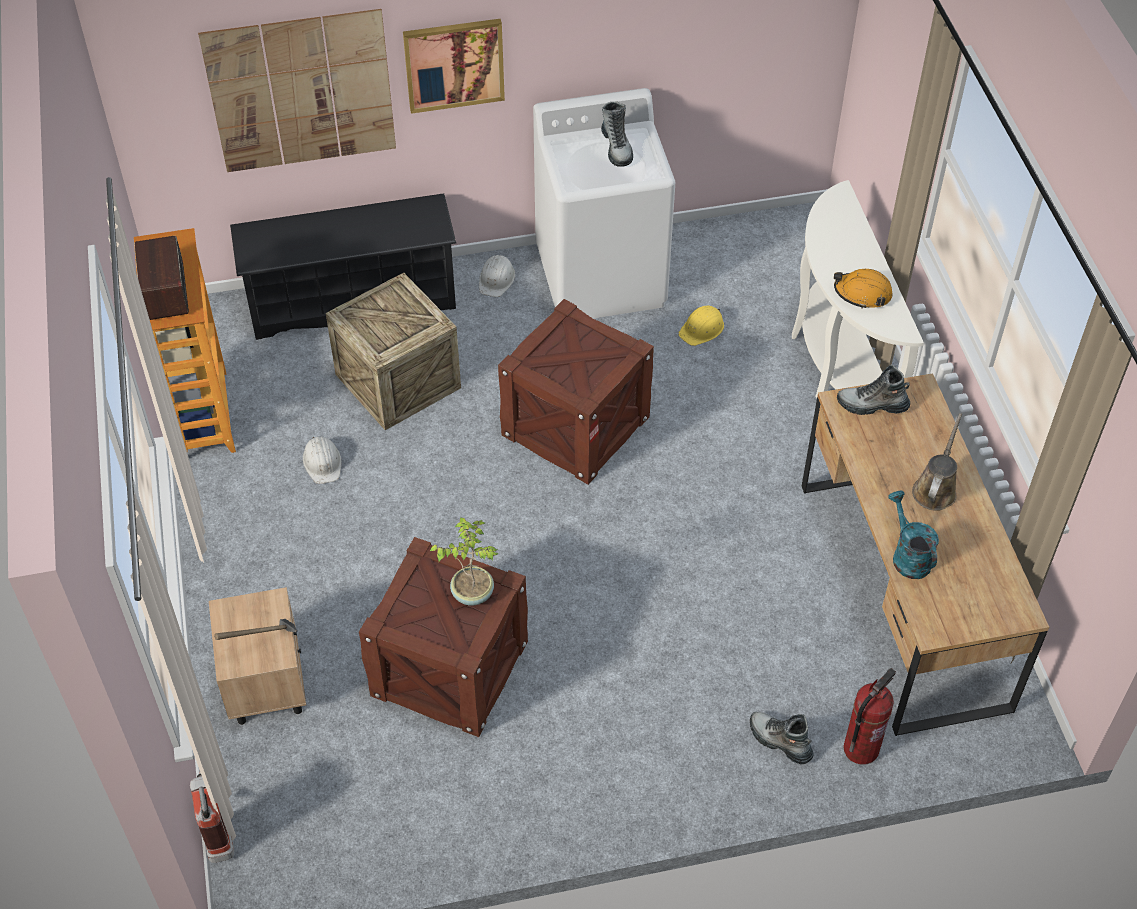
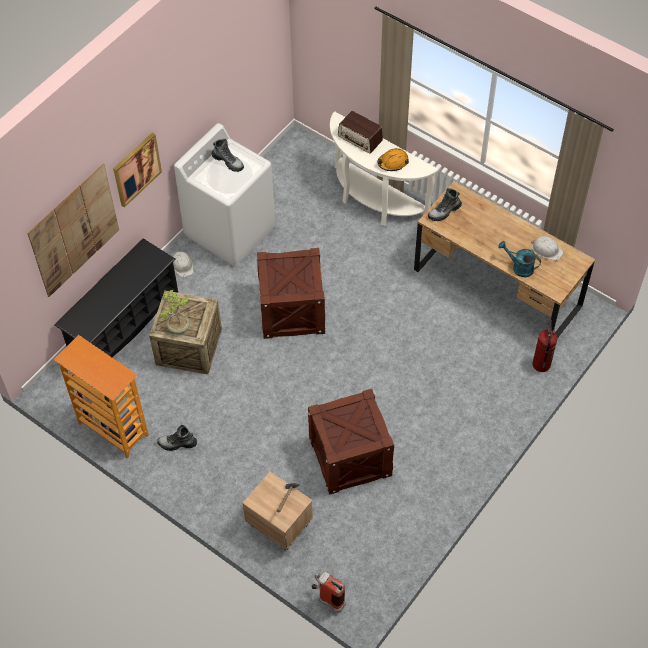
camera: 40 degrees left, 5 degrees up
(165, 291) = (101, 374): radio -> radio (360, 138)
(323, 462) = (195, 410): white hard hat -> white hard hat (546, 250)
(472, 592) = (357, 412): potted plant -> potted plant (178, 327)
(702, 329) = (301, 225): yellow hard hat -> none
(779, 741) = (509, 385): boot -> boot (177, 444)
(935, 489) = (502, 231): brown watering can -> none

